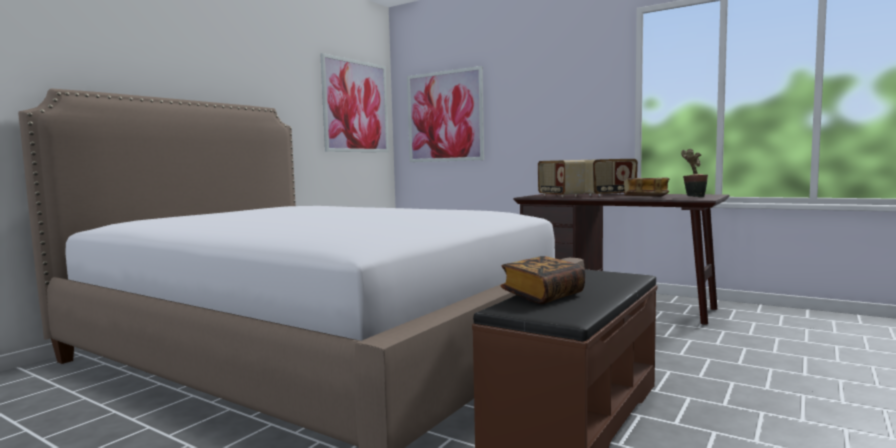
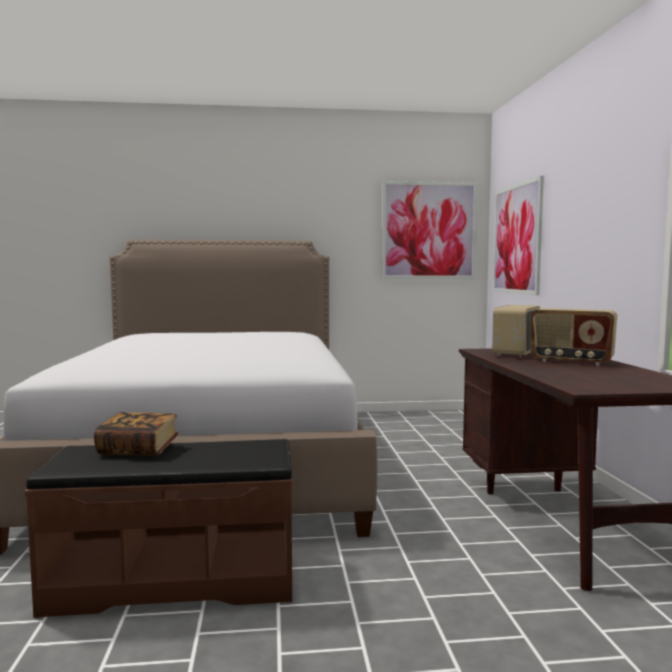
camera: 50 degrees right, 0 degrees up
(645, 197) = (561, 373): book -> none
(693, 197) = (616, 384): potted plant -> none

